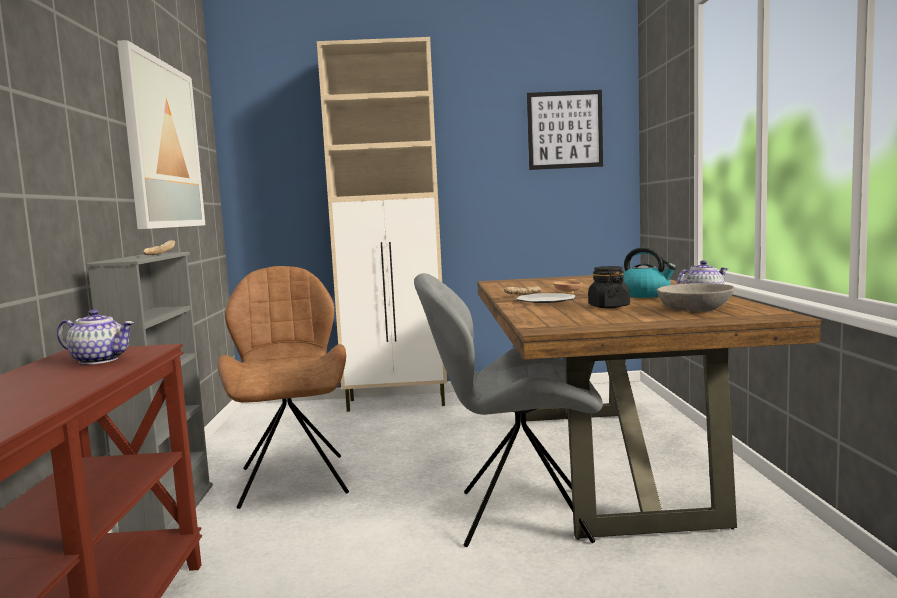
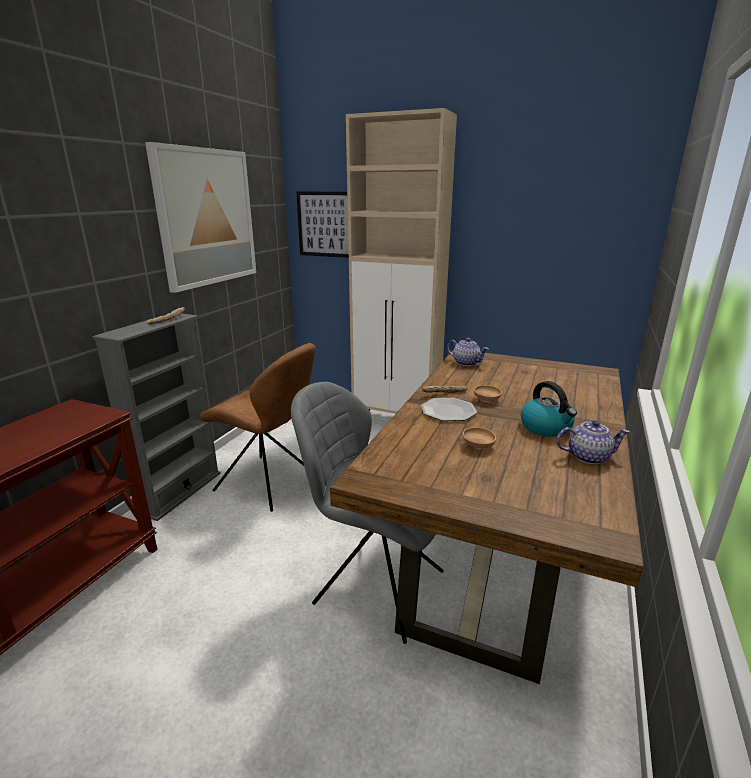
camera: 25 degrees right, 15 degrees up
(100, 360) = (59, 425): teapot -> teapot (466, 363)
(293, 478) = (269, 483): brown chair -> brown chair turned 105 degrees clockwise
(565, 130) = (584, 202): picture -> picture (325, 224)
(608, 306) = (478, 445): black jar -> brown bowl
(695, 309) = (546, 483): grey bowl -> none

